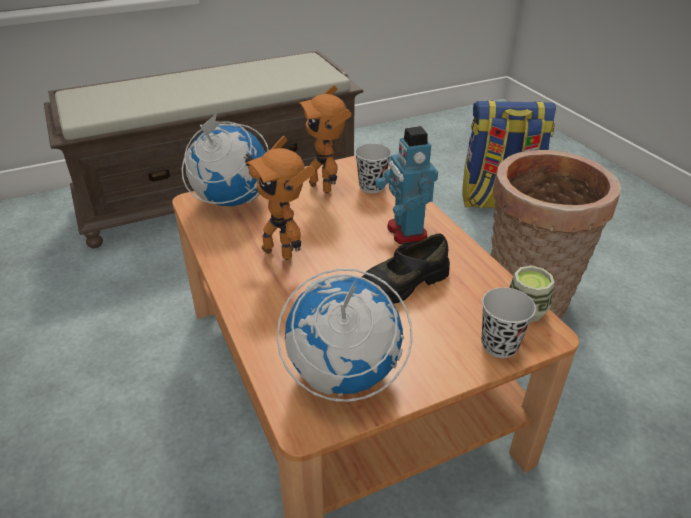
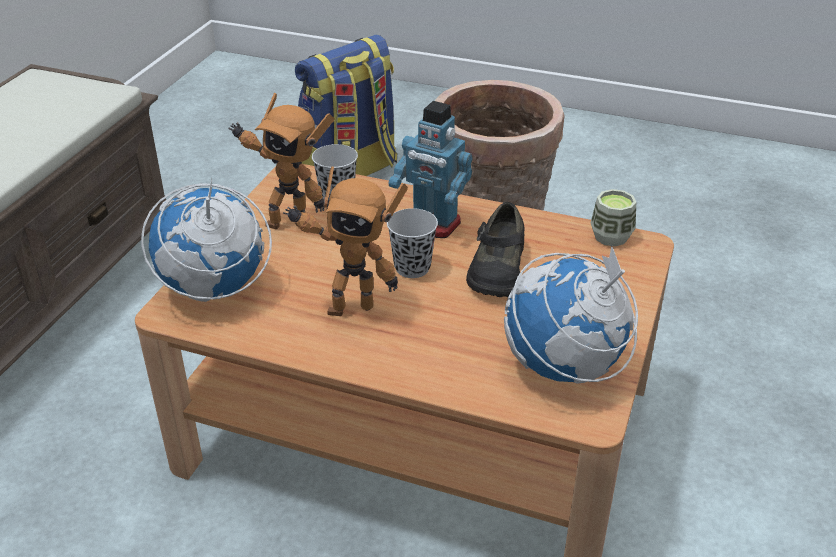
camera: 45 degrees left, 0 degrees up
(499, 345) = (630, 273): black cup -> black cup (412, 268)

